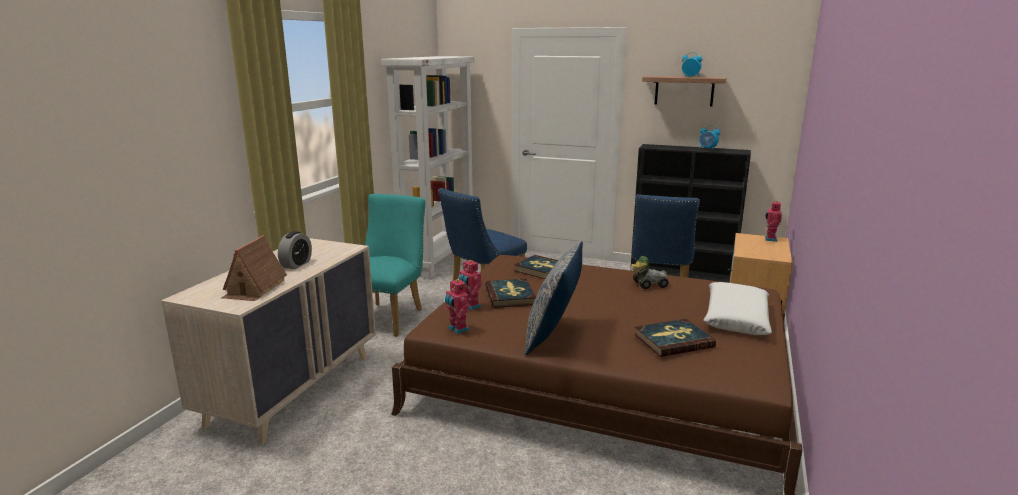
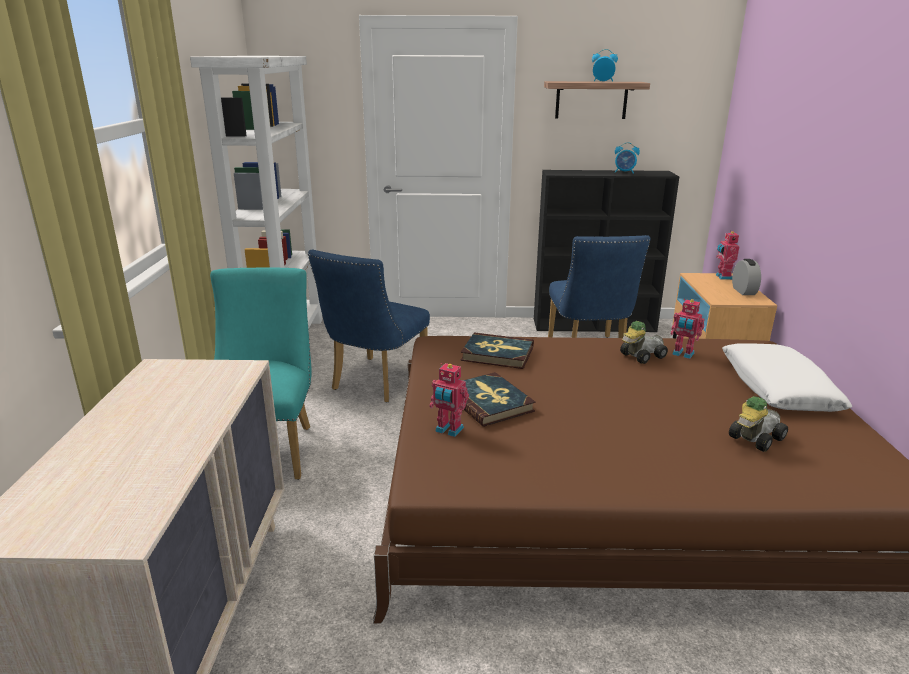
camera: 20 degrees left, 5 degrees up
(254, 288) = (130, 486): toy house -> none
(296, 264) = (173, 417): alarm clock -> alarm clock (743, 291)
(457, 329) = (463, 476): toy robot -> toy robot (682, 354)
(553, 335) = (600, 459): pillow -> none
(673, 341) = (753, 439): book -> toy car

